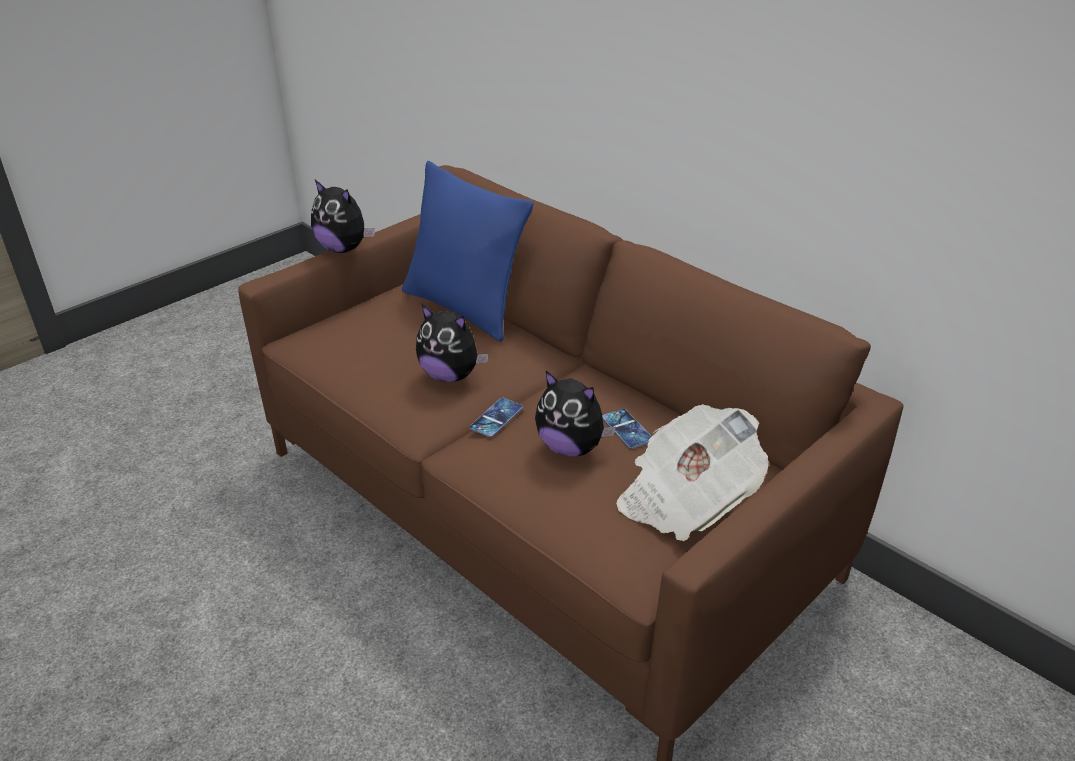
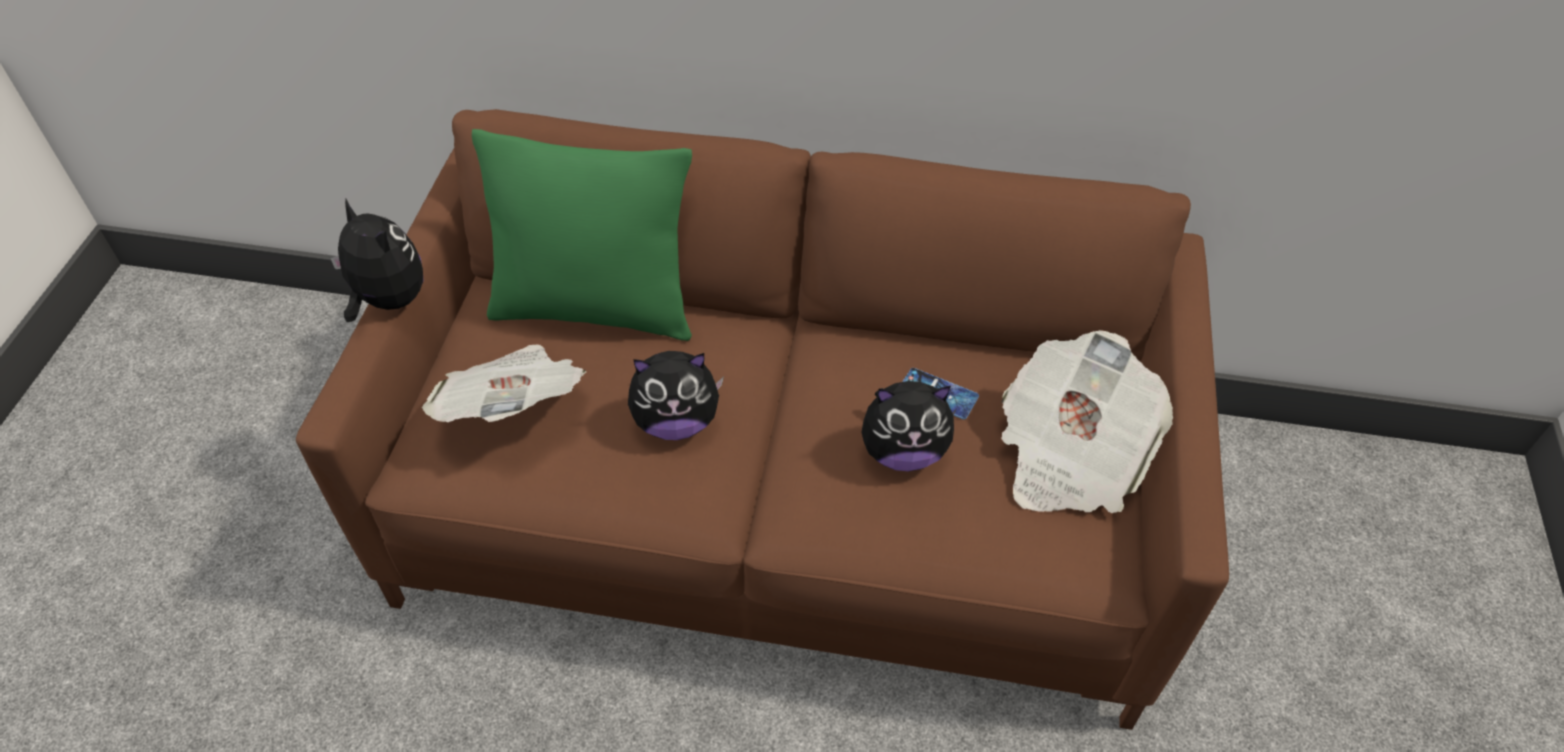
camera: 35 degrees left, 15 degrees up
(344, 248) = (387, 300): plush toy -> plush toy turned 135 degrees counterclockwise
(371, 334) = (514, 408): none -> newspaper
(464, 308) = (595, 309): blue pillow -> green pillow
(496, 417) = (785, 454): phone -> none

